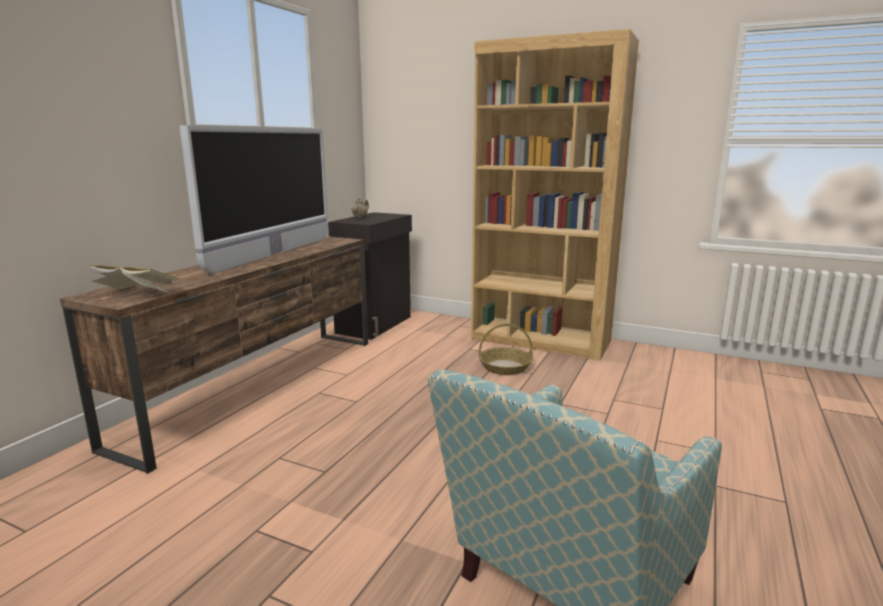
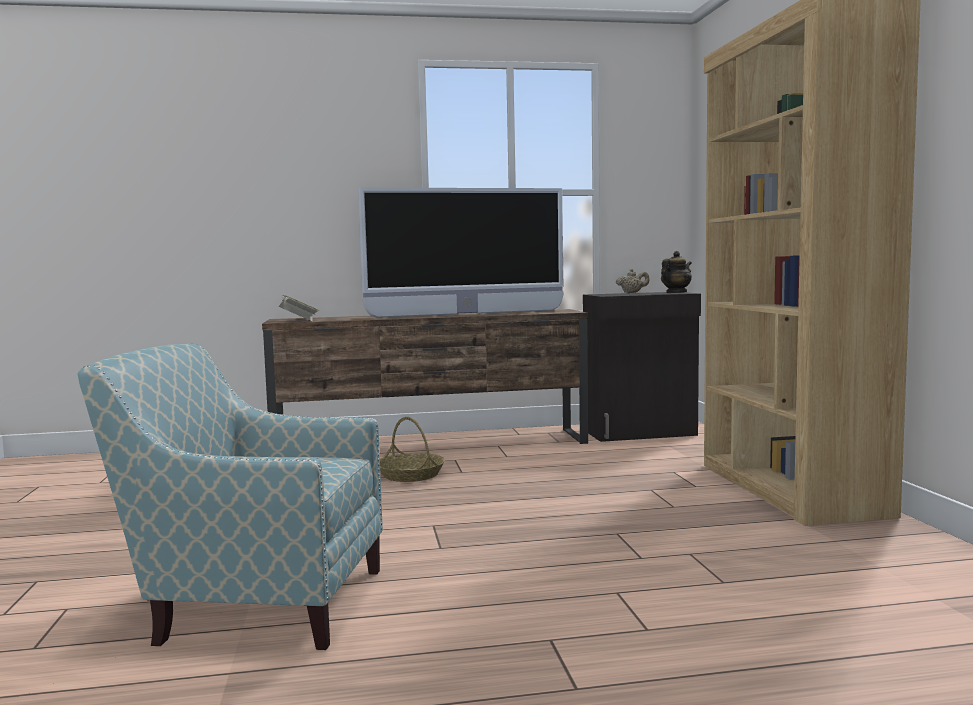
camera: 55 degrees right, 10 degrees down
(395, 215) = (676, 293): none -> teapot
(504, 367) = (659, 493): basket -> basket (410, 475)

